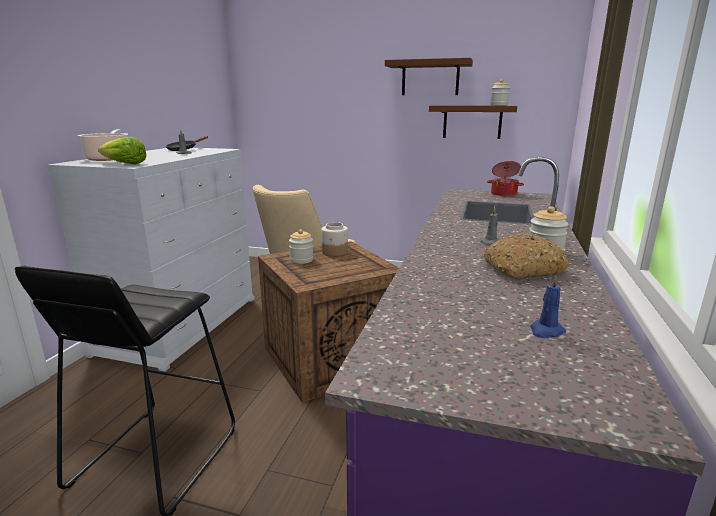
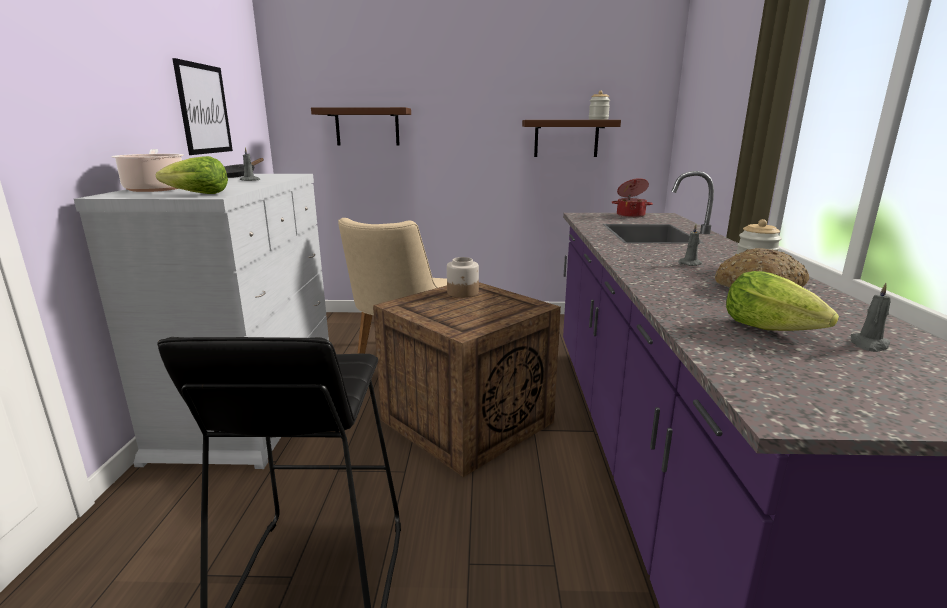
camera: 15 degrees left, 0 degrees up
(170, 98) = (204, 109): none -> picture
(301, 260) = (432, 305): jar -> none
(430, 78) = (518, 89): brown shelf -> brown shelf (367, 127)
(475, 306) = (771, 328): none -> lettuce
(546, 331) = (869, 344): blue candle -> grey candle

